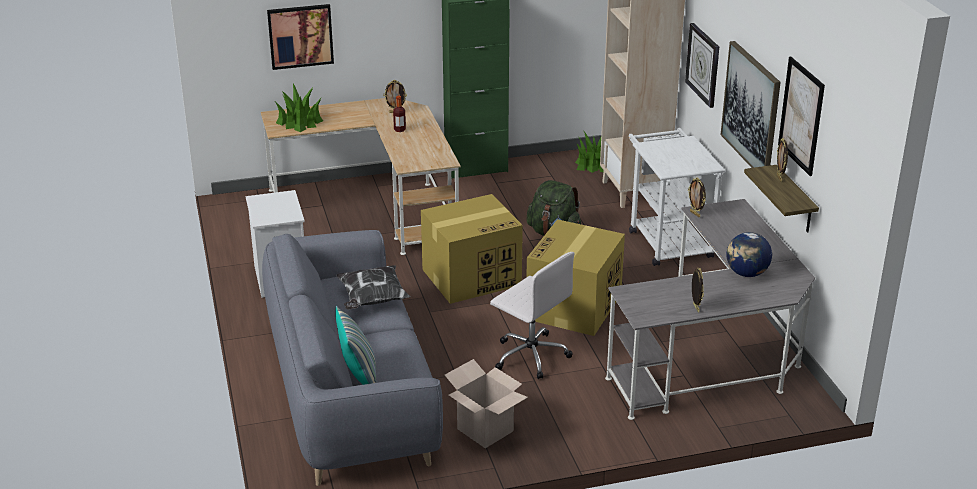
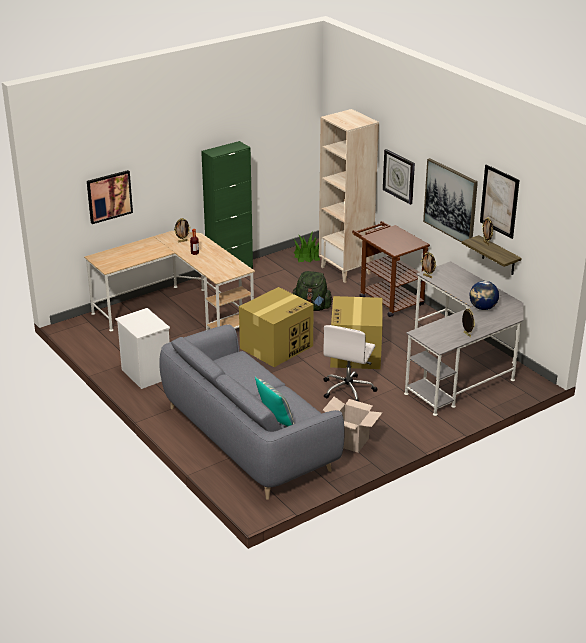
camera: 20 degrees left, 0 degrees up
(299, 122) = (119, 259): potted plant -> none
(372, 300) = (248, 371): pillow -> none
(530, 355) = (348, 389): white office chair -> white office chair turned 90 degrees clockwise
(667, 240) = (387, 299): white cart -> brown cart

